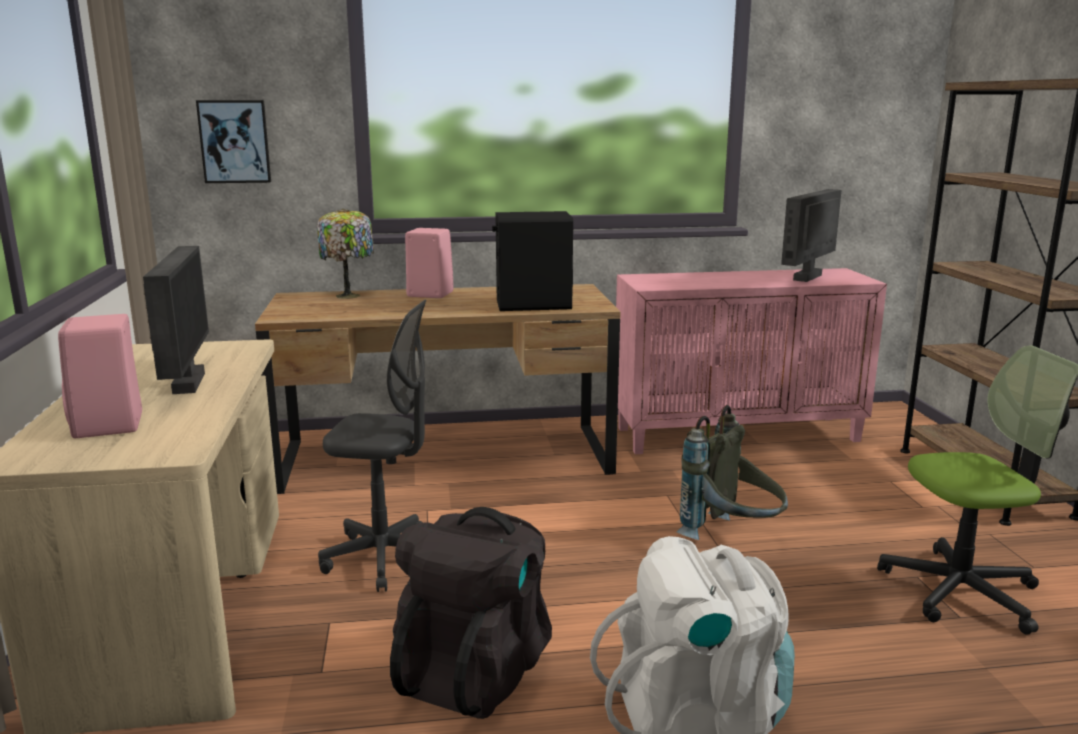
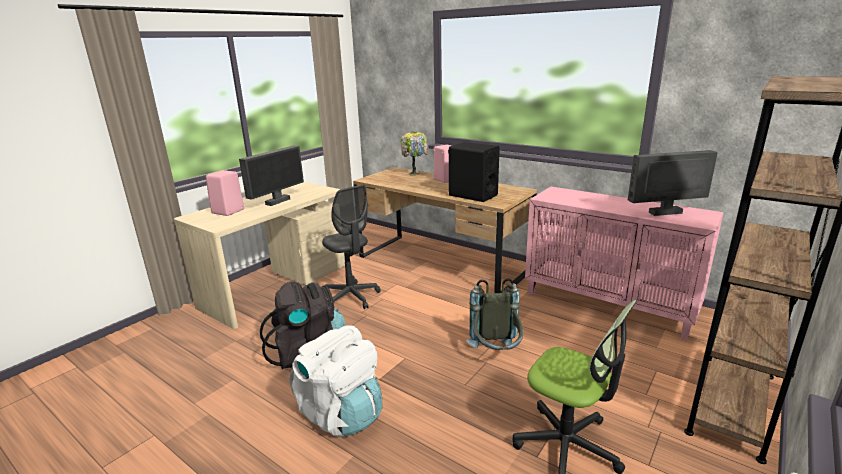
camera: 45 degrees right, 5 degrees up
(235, 141) = (389, 94): picture -> none

